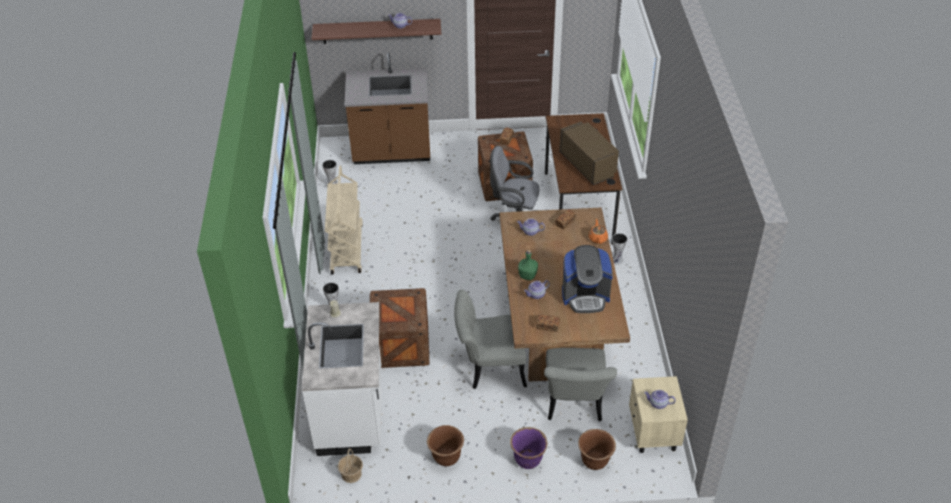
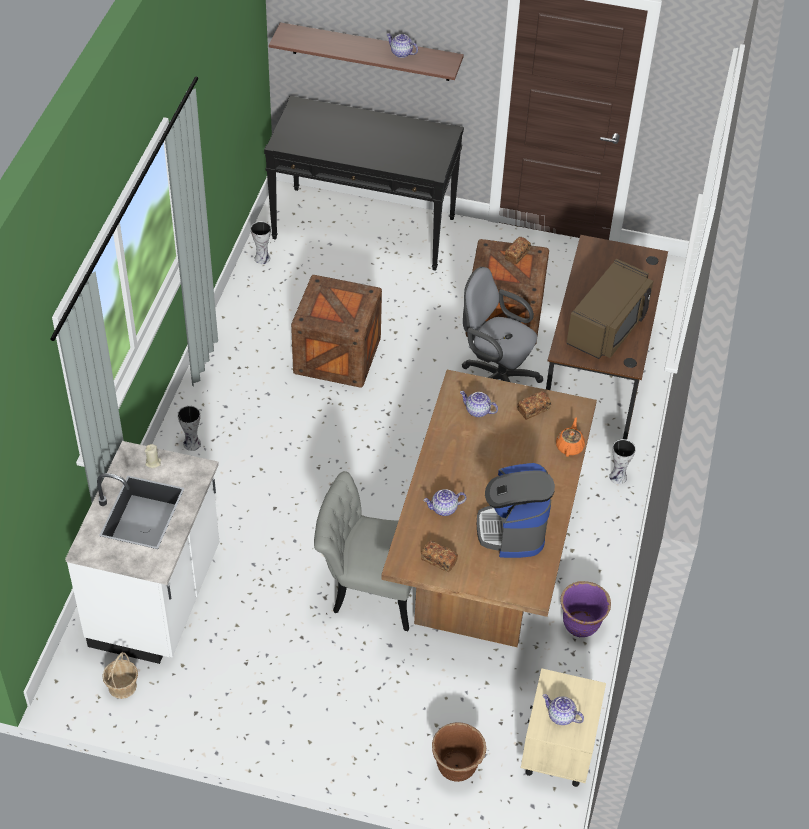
camera: 15 degrees right, 5 degrees up
(346, 248) = (244, 357): beige cart -> none
(392, 152) = (364, 228): brown counter -> black console table
(401, 346) = (261, 522): crate -> crate (337, 356)
(446, 458) = (256, 701): brown planter -> none
(527, 276) = (444, 477): green bottle -> none
(527, 460) = (365, 737): purple planter -> purple planter (580, 625)
(574, 405) = (462, 677): grey chair -> none
(585, 296) = (512, 530): coffee machine -> coffee machine turned 75 degrees clockwise
(588, 164) = (608, 327): brown microwave -> brown microwave turned 45 degrees clockwise

